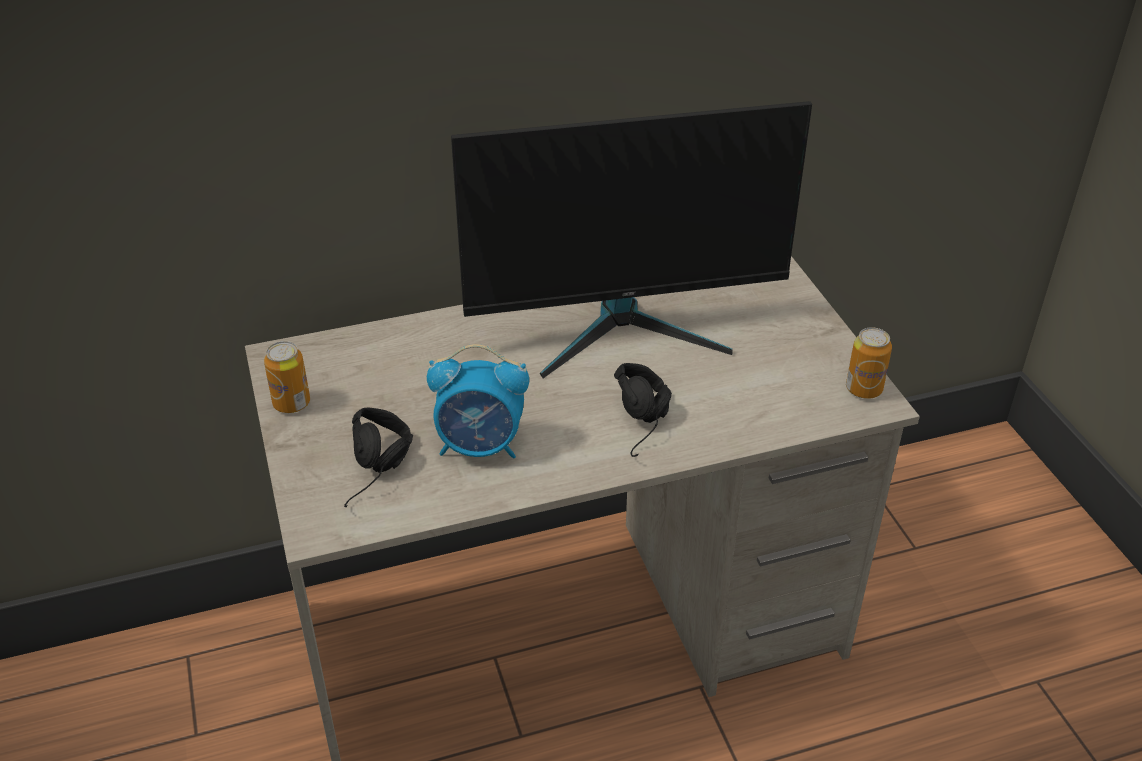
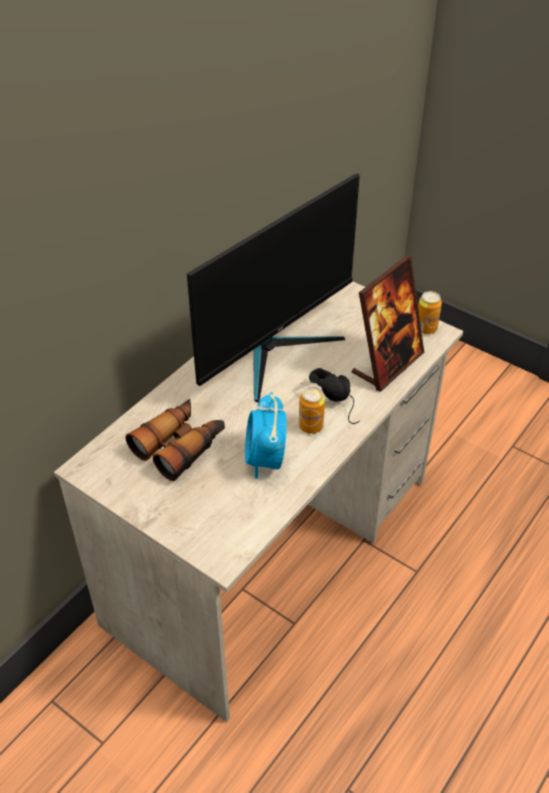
camera: 35 degrees left, 5 degrees up
(291, 403) = (126, 493): can -> can (311, 426)
(380, 474) = (225, 506): black headphones -> none
(402, 382) = (180, 445): none -> binoculars
(481, 446) = (265, 460): alarm clock -> alarm clock turned 120 degrees clockwise
(760, 408) = (387, 364): none -> picture frame

